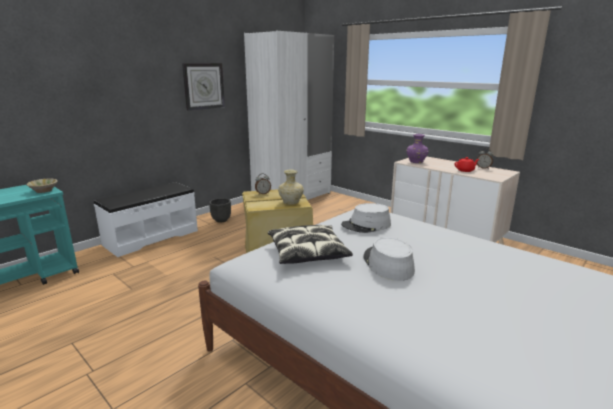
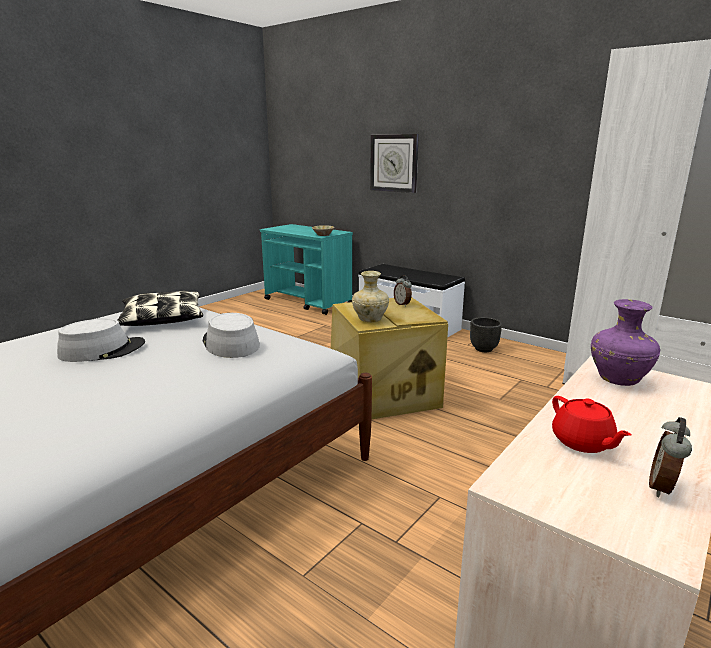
camera: 85 degrees right, 0 degrees up
(203, 86) = (535, 155): wall clock -> wall clock (394, 163)

